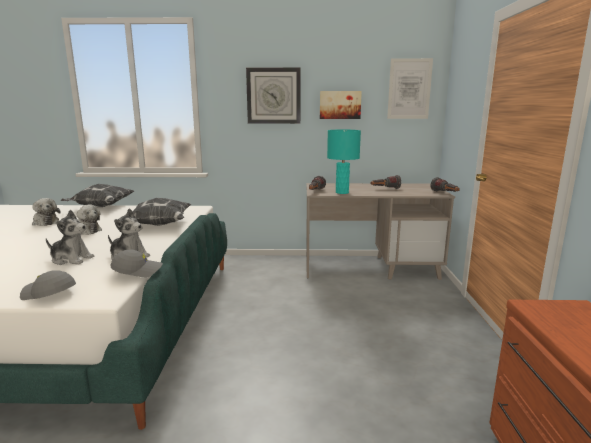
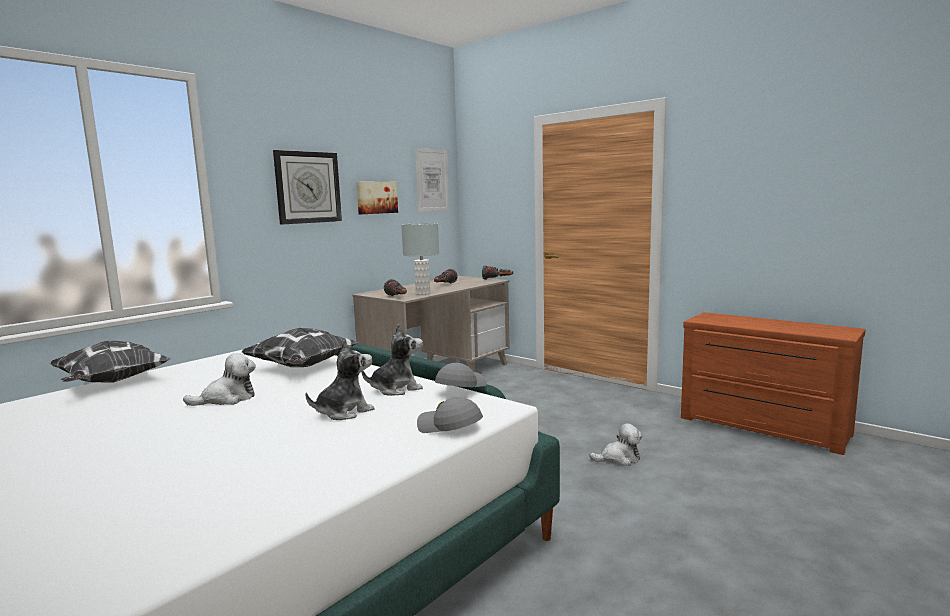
camera: 50 degrees left, 5 degrees down
(45, 222) = (101, 417): plush toy -> plush toy (619, 458)
(48, 294) = (449, 427): grey cap -> grey cap turned 60 degrees clockwise
(342, 192) = (423, 293): turquoise table lamp -> grey table lamp

